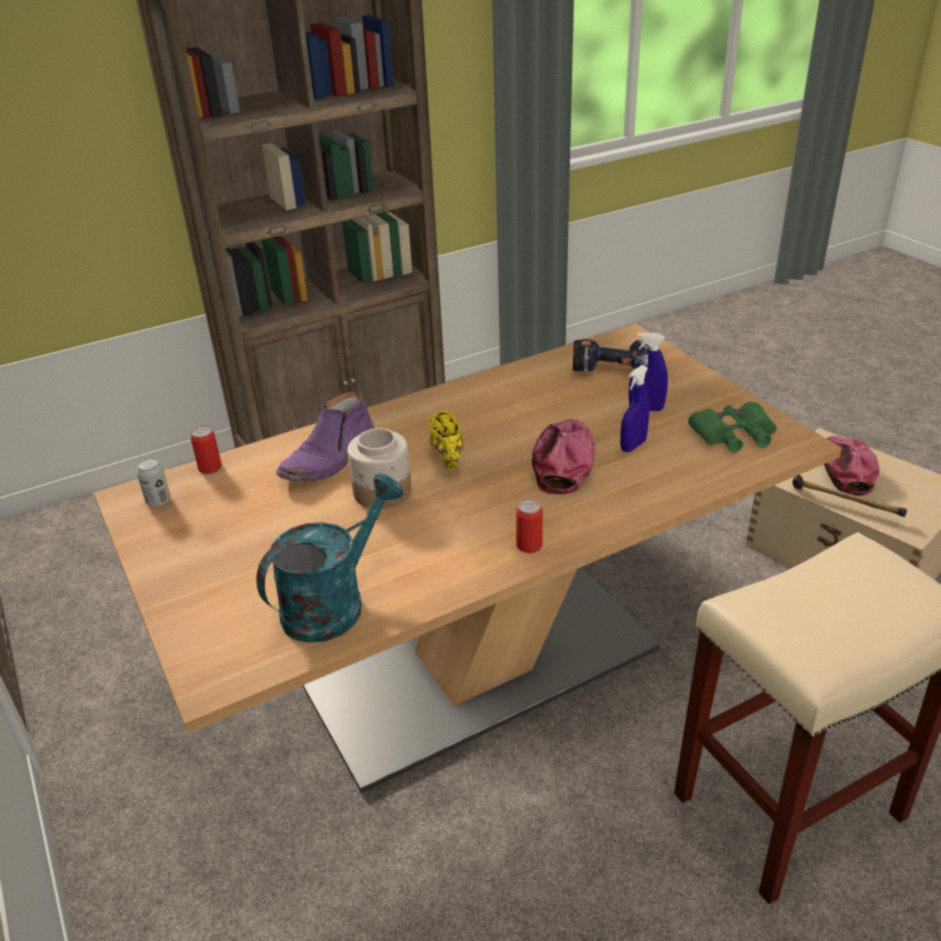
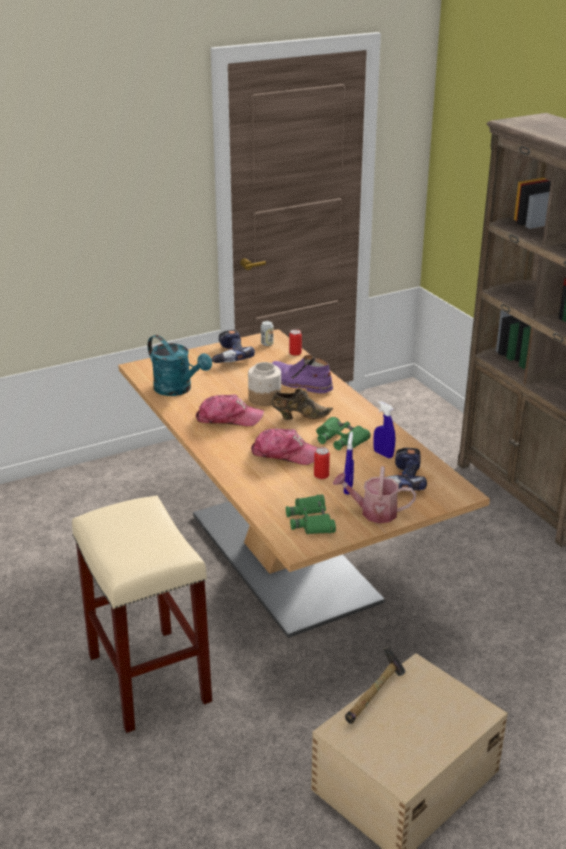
camera: 90 degrees right, 5 degrees down
(194, 547) = (228, 355): none -> power drill
(446, 454) = (299, 416): yellow shoe -> brown shoe
(514, 417) = (340, 439): none -> green binoculars
(529, 545) = (207, 439): can -> can (321, 475)
(633, 446) = (301, 479): blue spray bottle -> blue spray bottle (383, 454)
(695, 391) = (373, 512): none -> watering can
(845, 470) = (430, 712): cap -> cap (229, 418)

